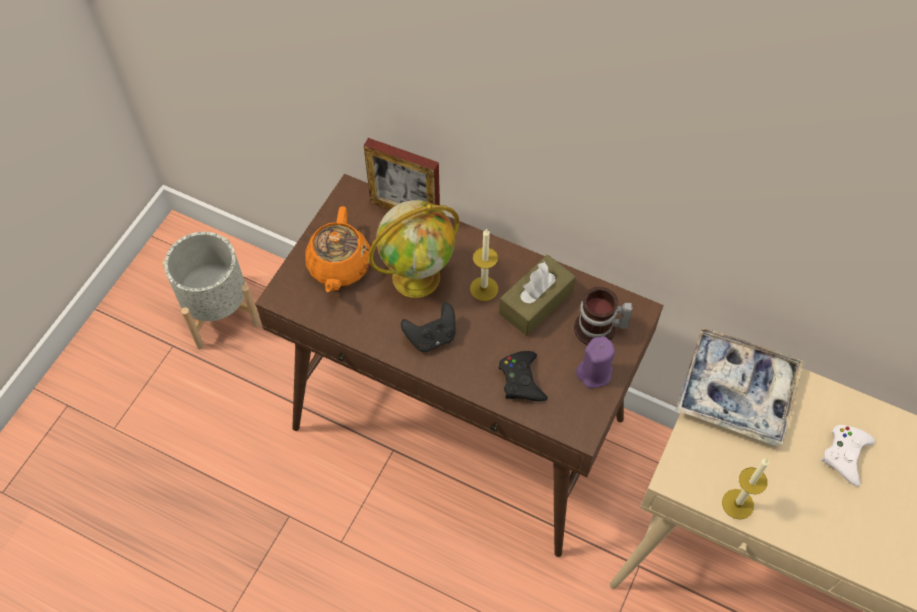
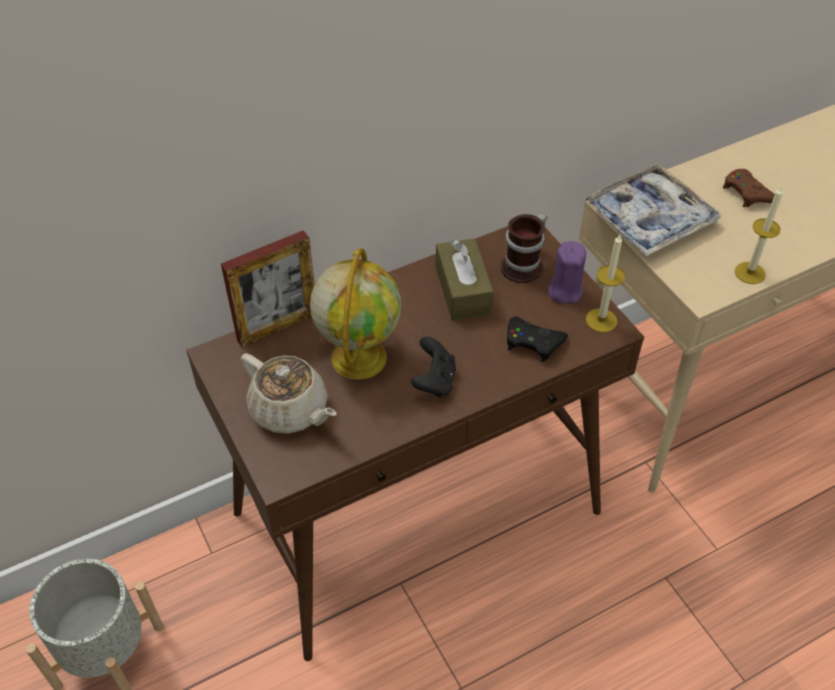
camera: 55 degrees left, 10 degrees down
(339, 266) = (290, 410): orange teapot -> beige teapot
(484, 289) = (416, 317): candle -> candle (601, 320)
(845, 455) = (747, 193): white game controller -> brown game controller

